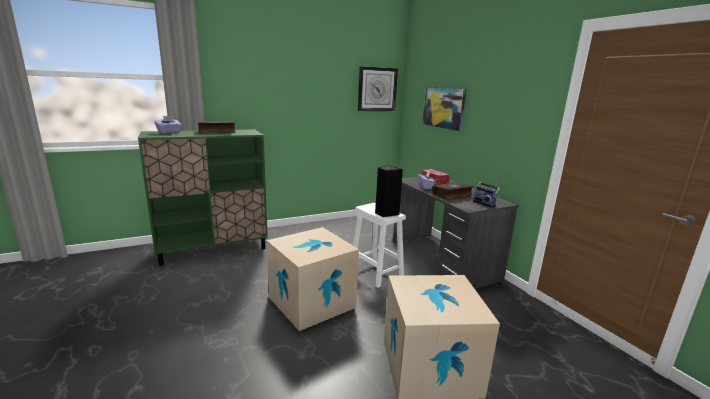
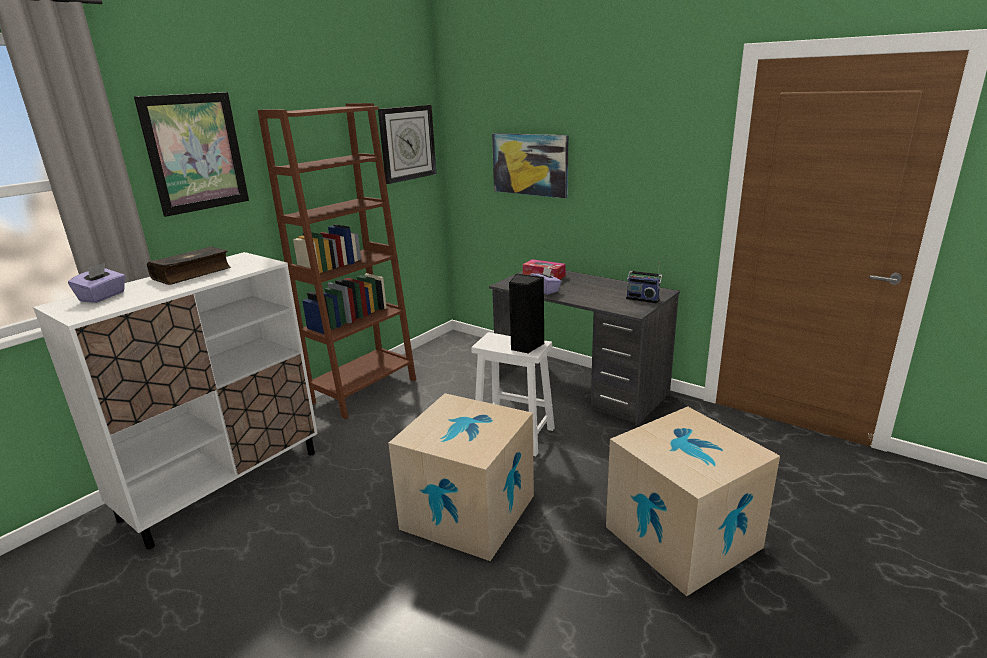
camera: 25 degrees left, 5 degrees up
(214, 249) = (224, 484): green cabinet -> white cabinet
(242, 74) = (195, 153): none -> picture
(316, 228) = (364, 391): none -> brown bookcase
(452, 195) = (593, 296): book -> none

